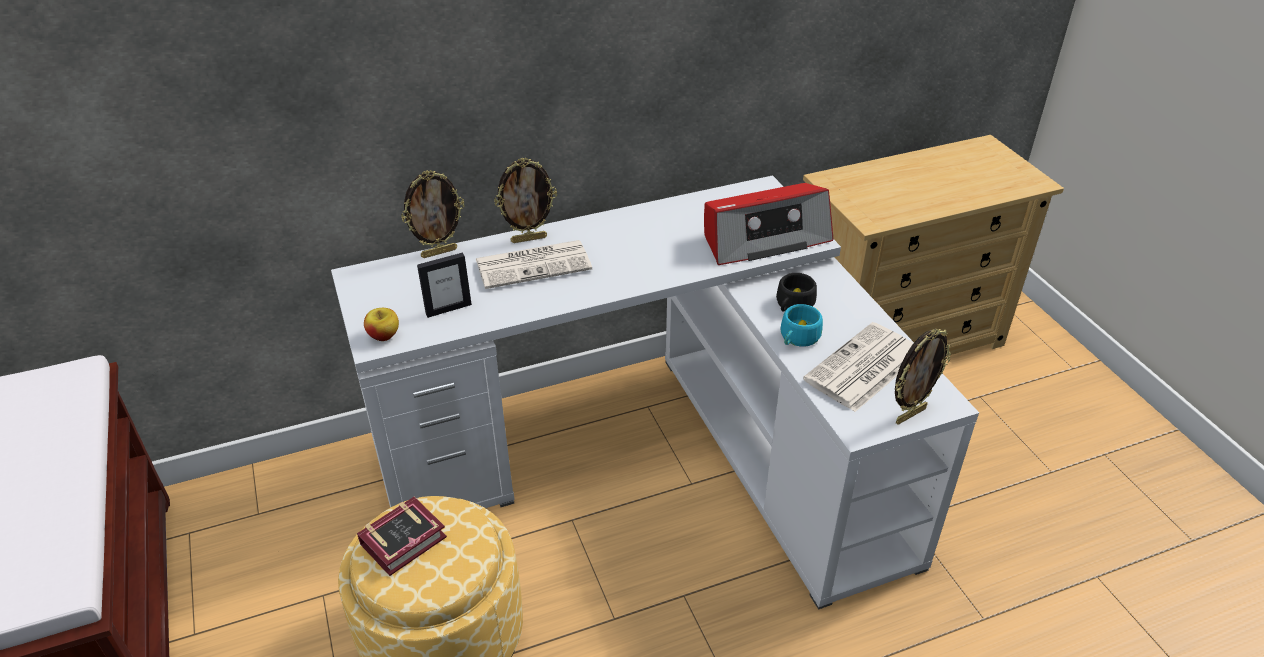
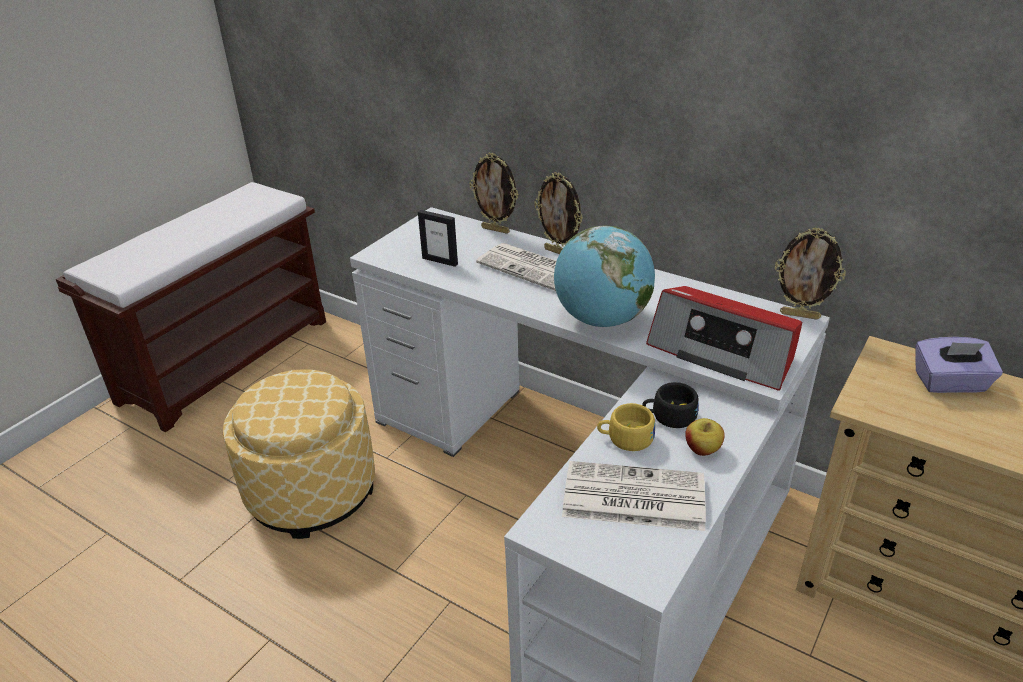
camera: 55 degrees right, 5 degrees down
(384, 335) = (386, 253): apple -> apple (702, 449)
(407, 540) = (290, 390): book -> none
(659, 269) = (602, 320): none -> globe
(797, 338) = (625, 438): turquoise cup -> yellow cup
(882, 178) = (950, 383): none -> purple tissue box
(909, 414) = (598, 557): picture frame -> picture frame (800, 315)

